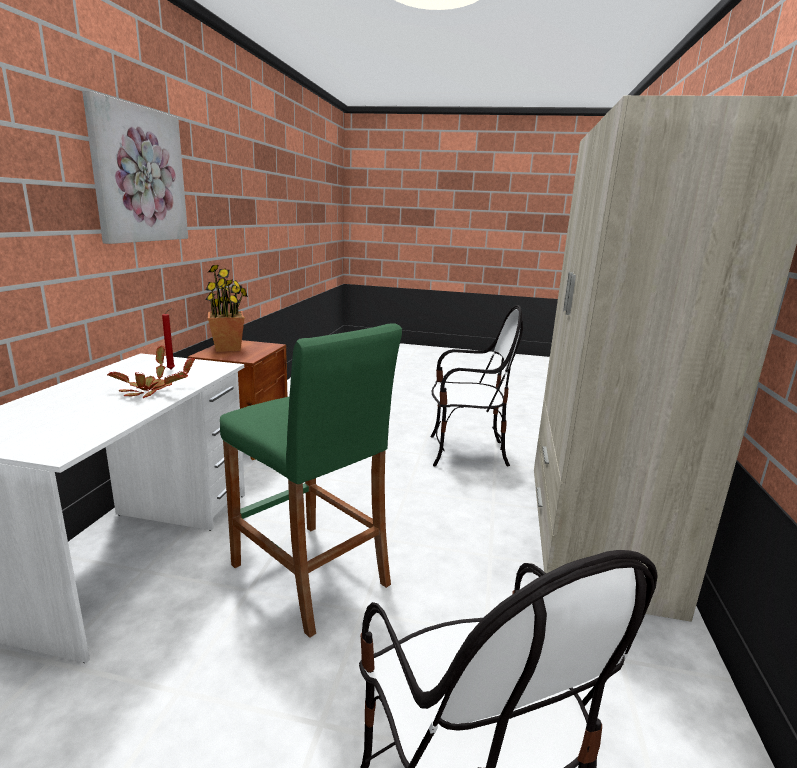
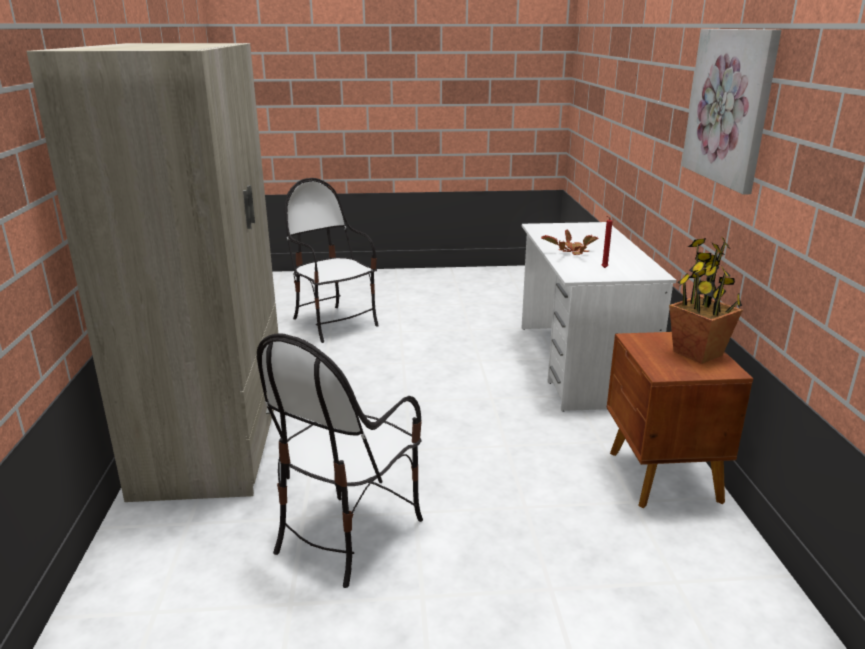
camera: 165 degrees right, 5 degrees up
(310, 575) = (449, 372): green stool -> none
(466, 452) = (347, 532): chair -> chair turned 45 degrees counterclockwise

